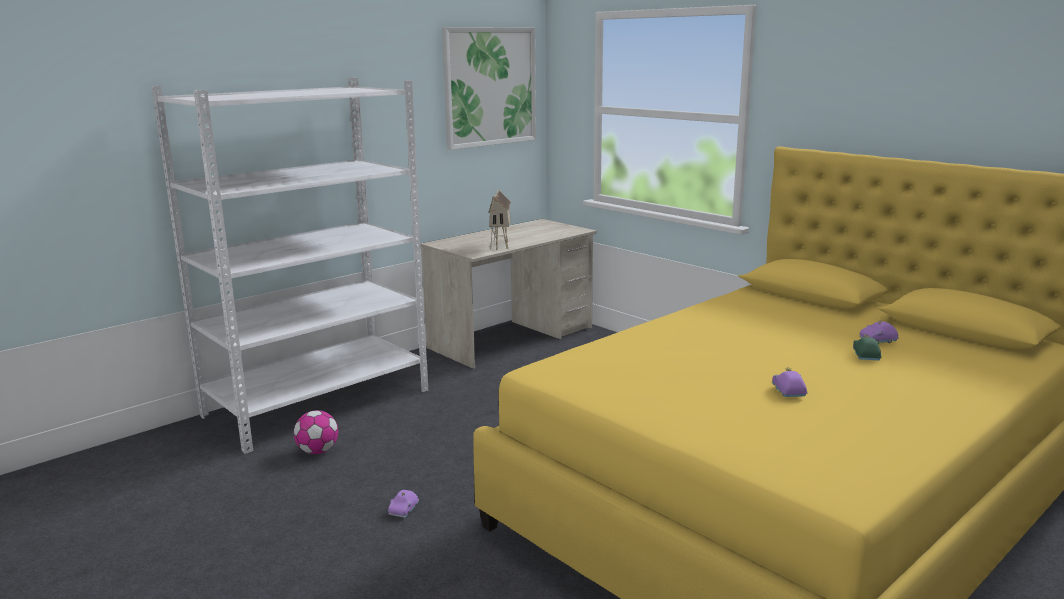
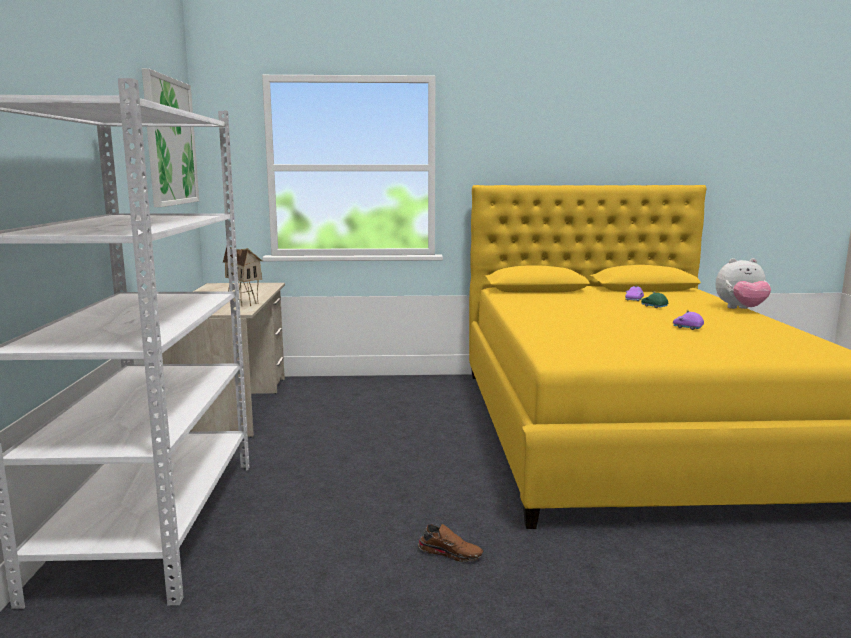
camera: 50 degrees left, 5 degrees down
(318, 451) = (261, 558): football -> none
(404, 510) = (450, 552): purple toy car -> brown shoe
(982, 398) = (741, 309): none -> plush toy

